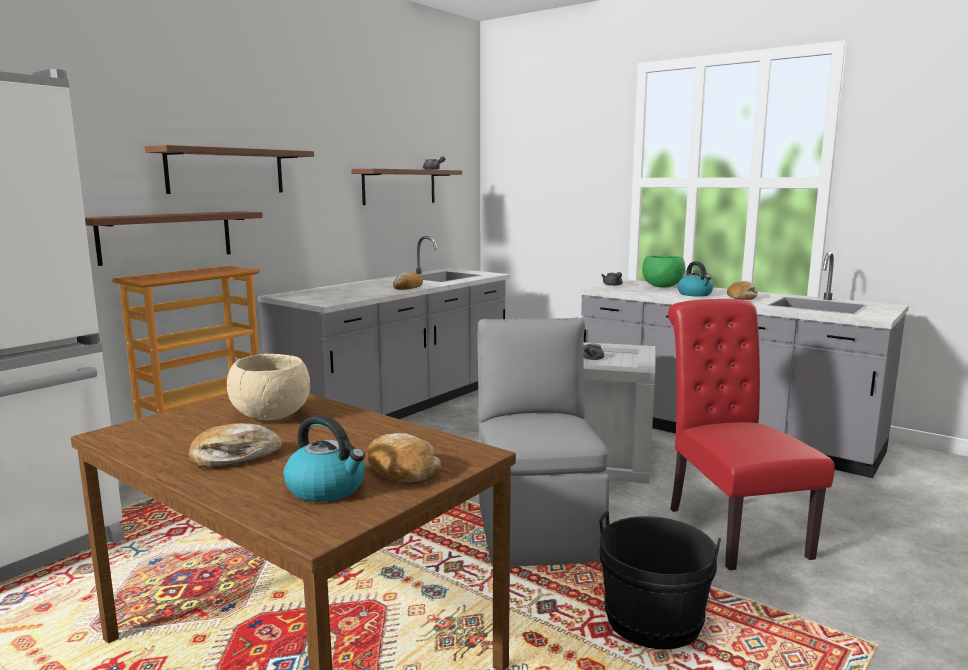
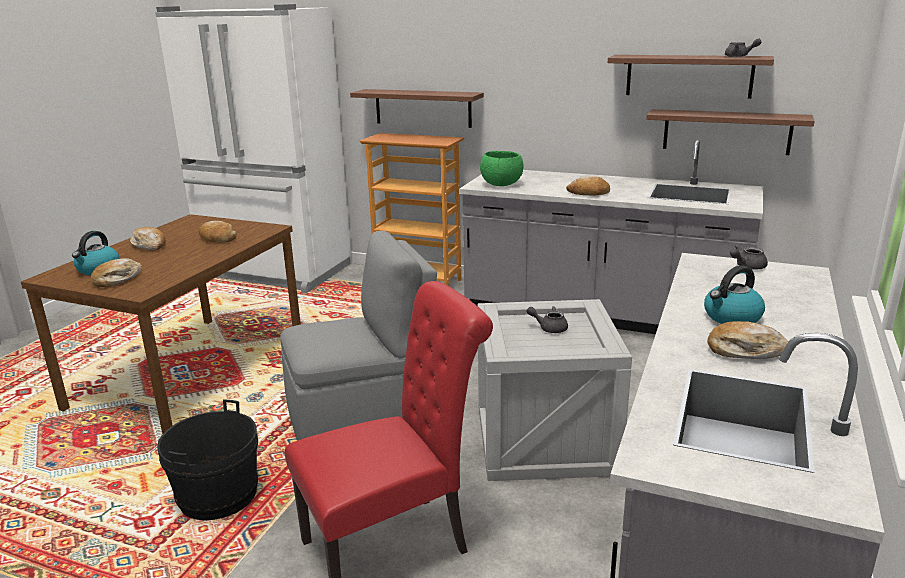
camera: 75 degrees right, 10 degrees up
(226, 171) = (473, 57): brown shelf -> brown shelf (726, 131)
(271, 417) = (217, 238): beige bowl -> bread
(663, 287) = (780, 295): green bowl -> green bowl (501, 185)

